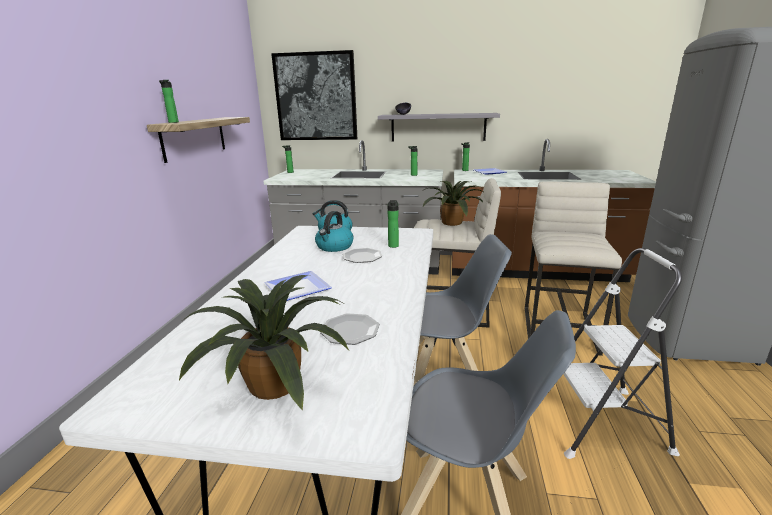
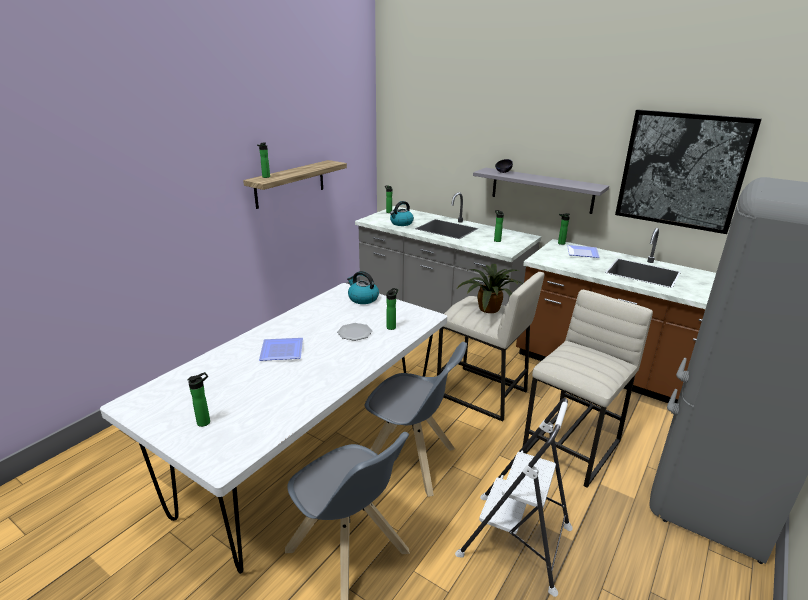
camera: 25 degrees right, 5 degrees up
(277, 386) = (205, 421): potted plant -> bottle
(316, 97) = (425, 140): picture -> picture (682, 170)
(334, 247) = (346, 316): kettle -> kettle (401, 223)
(349, 331) = (278, 398): plate -> none

